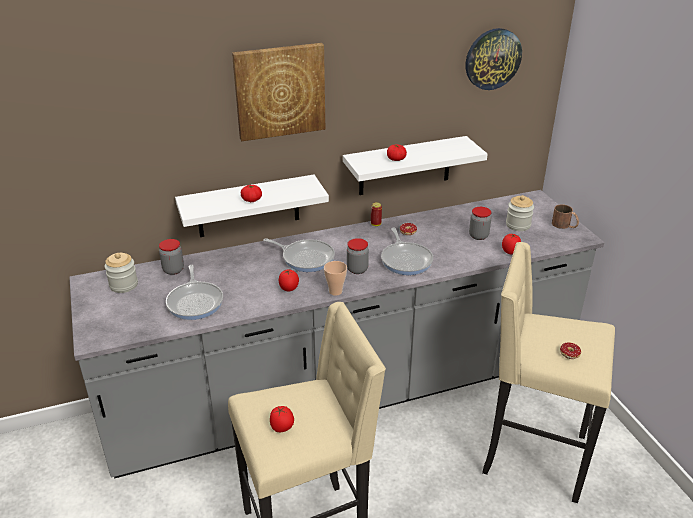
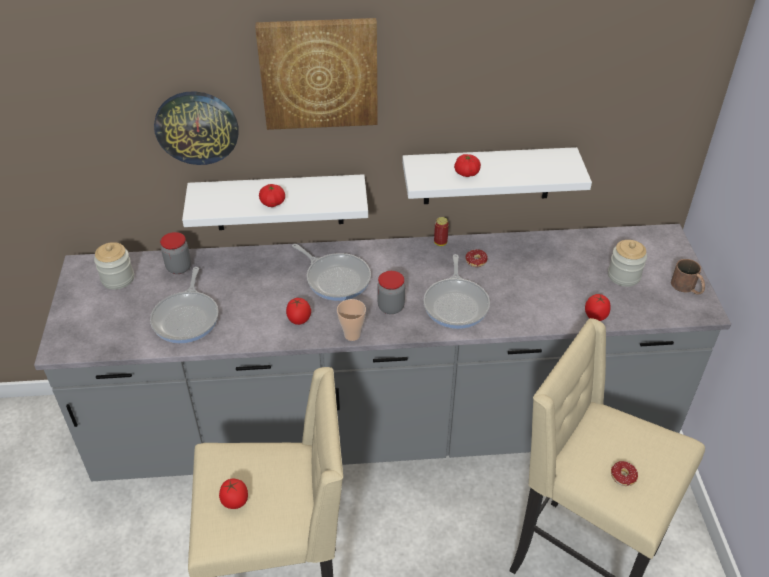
camera: 15 degrees right, 10 degrees up
(478, 236) = (564, 284): jar -> none
(492, 59) = (623, 54): wall clock -> wall clock (197, 127)

